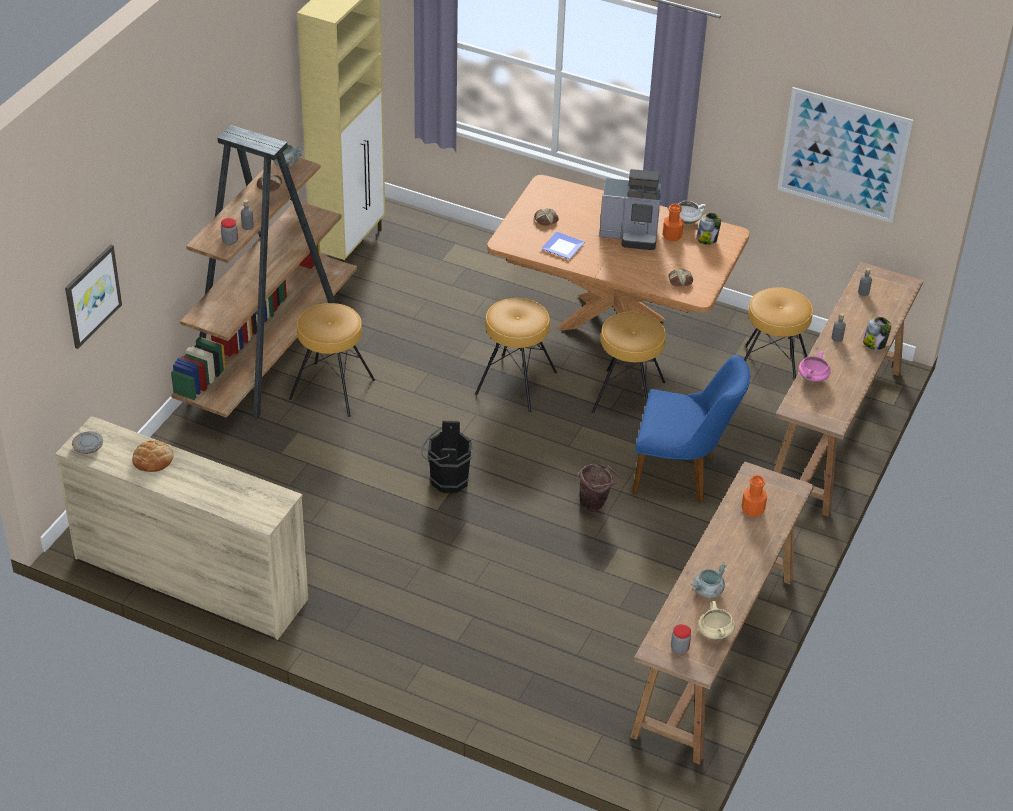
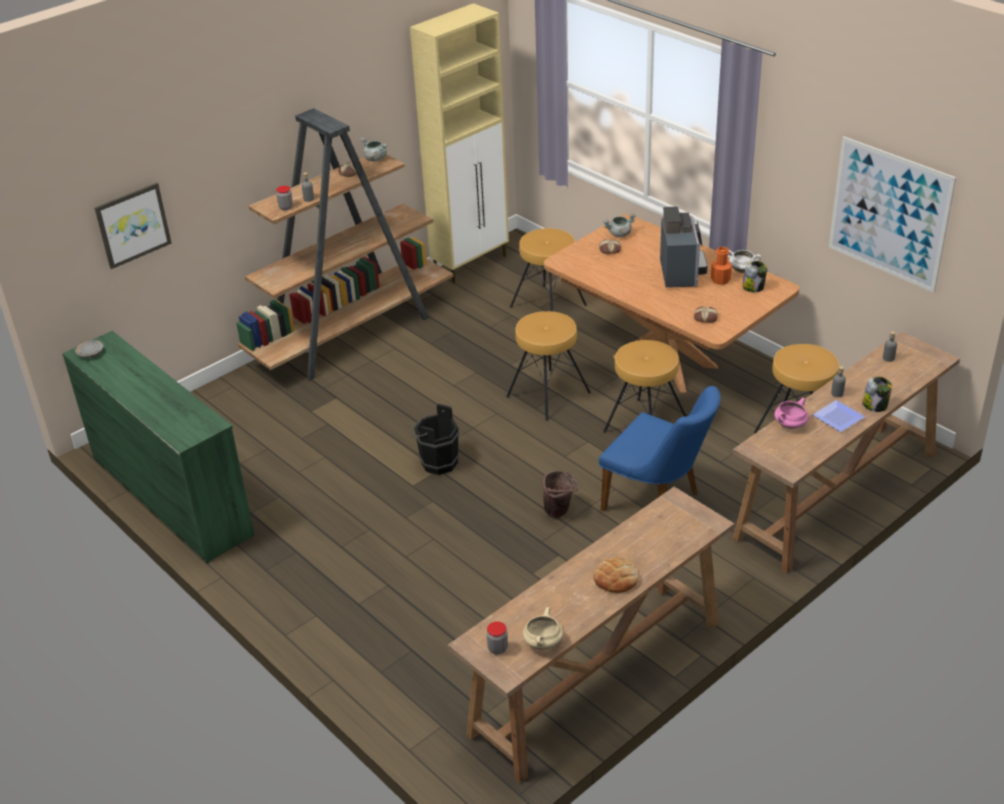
camera: 25 degrees right, 5 degrees down
(153, 459) = (133, 373): bread -> bread (616, 578)
(190, 578) = (172, 495): beige dresser -> green dresser
(332, 388) = (386, 369): brown stool -> brown stool (548, 305)
(564, 247) = (612, 273): plate -> plate (840, 418)
(631, 234) = (681, 273): coffee machine -> coffee machine turned 120 degrees counterclockwise
(707, 591) = (561, 600): grey cooking pot -> grey cooking pot (619, 234)
(752, 509) = (655, 533): orange bottle -> none

